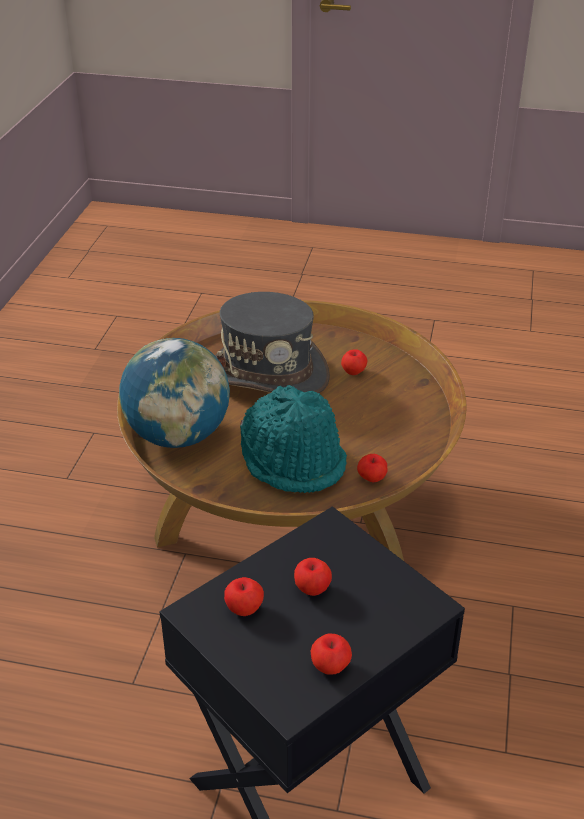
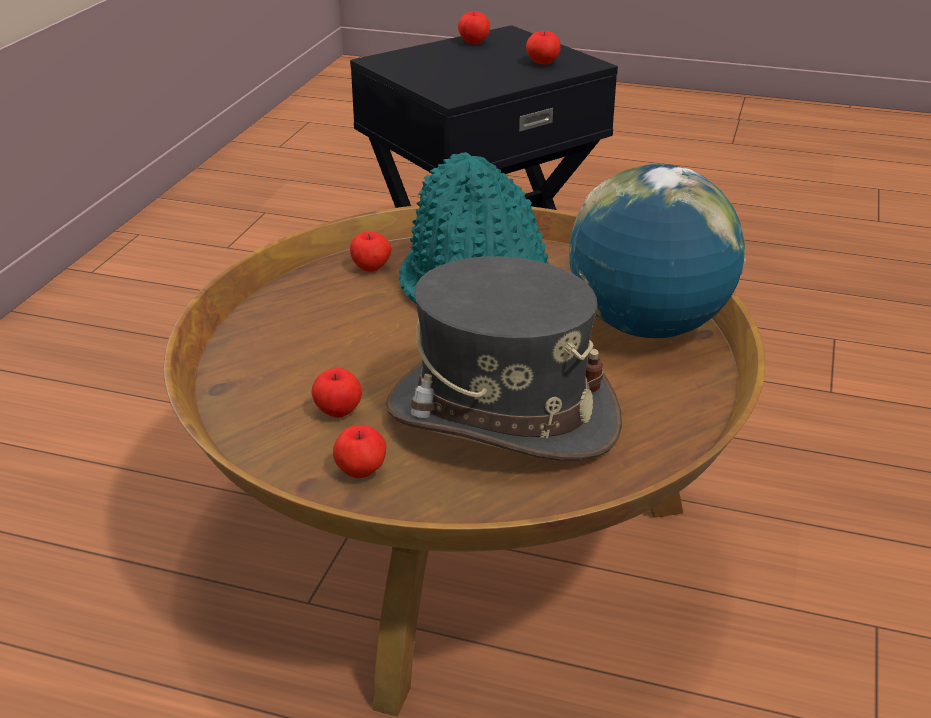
camera: 175 degrees left, 5 degrees down
(312, 588) = (480, 69): apple -> apple (361, 471)

